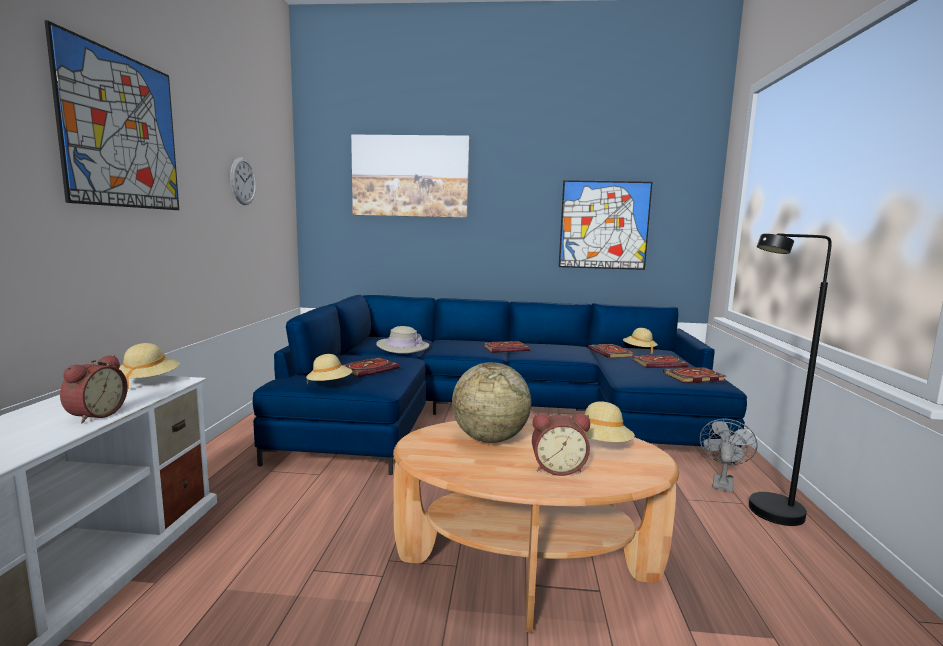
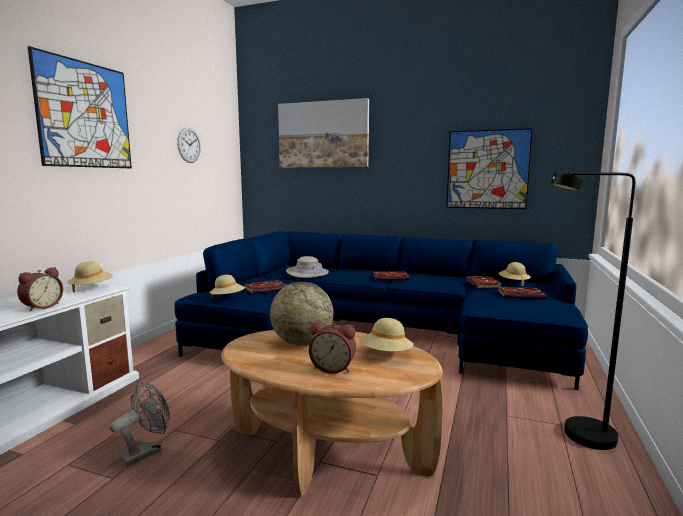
camera: 15 degrees right, 0 degrees up
(693, 377) = (542, 308): book -> none
(722, 482) = (553, 404): grey fan -> grey fan (146, 452)

